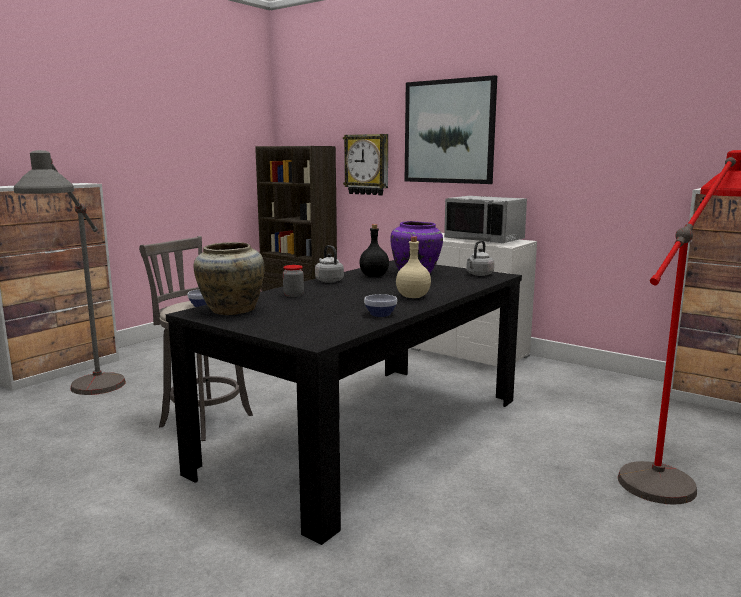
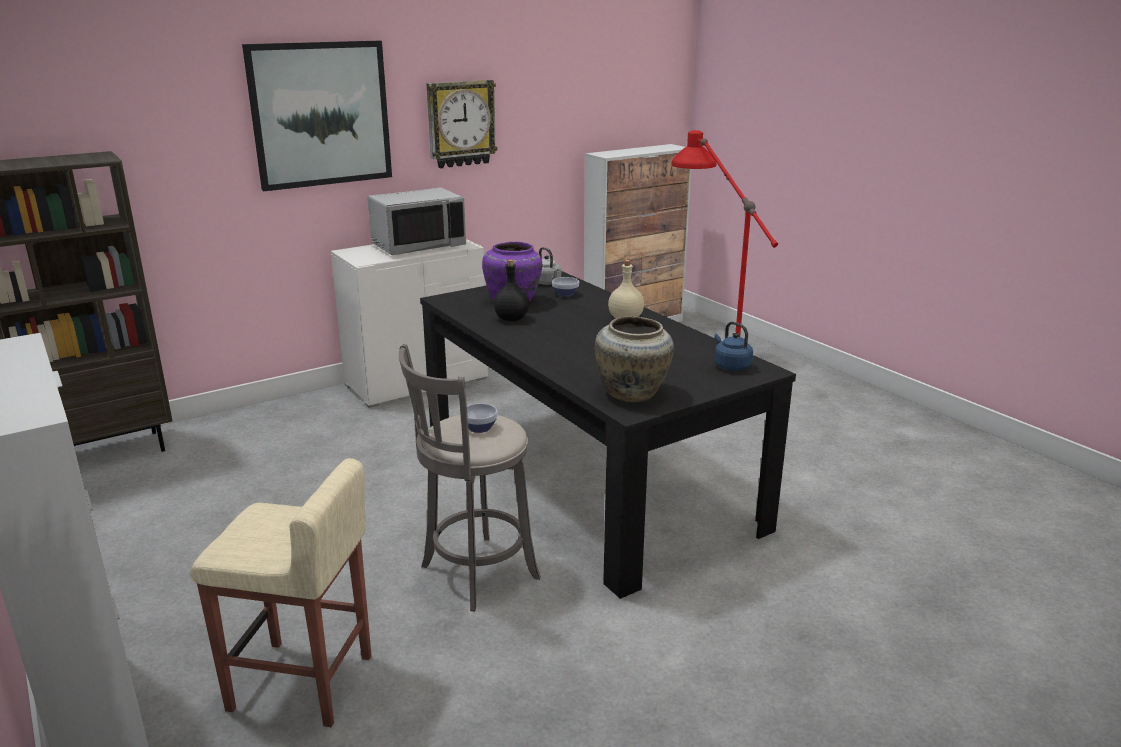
camera: 70 degrees left, 10 degrees up
(88, 399) = (303, 683): grey floor lamp -> beige stool
(293, 295) = (579, 362): jar -> none
(319, 330) = (731, 366): none -> blue kettle
(328, 280) = (516, 340): grey kettle -> none
(367, 164) = (180, 174): wall clock -> wall clock (460, 124)
(381, 314) = (686, 339): bowl -> bowl (566, 294)

